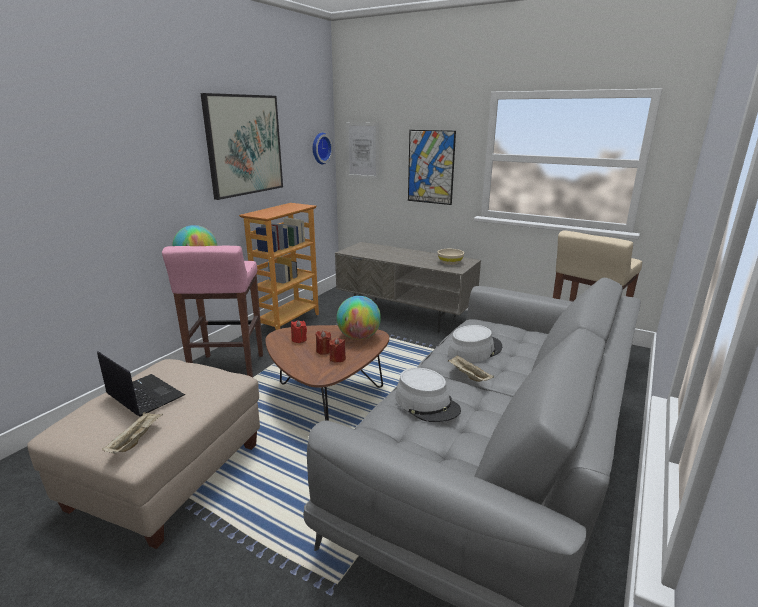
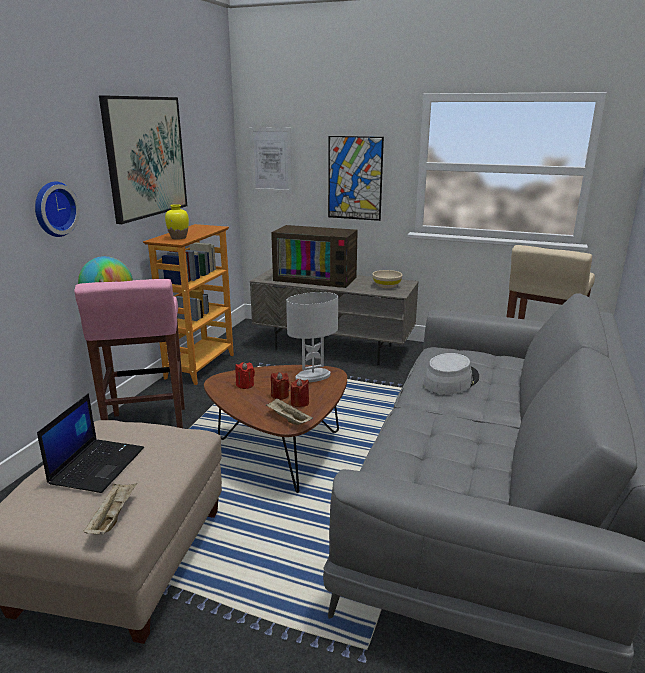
camera: 10 degrees left, 0 degrees up
(144, 395) = (97, 465): laptop -> laptop turned 75 degrees clockwise
(268, 213) = (178, 238): none -> yellow vase
(320, 148) = (221, 158): wall clock -> wall clock (53, 209)
(359, 337) = (313, 377): globe -> white table lamp
(392, 253) = (316, 278): none -> television
(427, 403) = (427, 442): grey hat -> none
(468, 376) = (456, 408): beige tray -> beige tray (288, 419)

